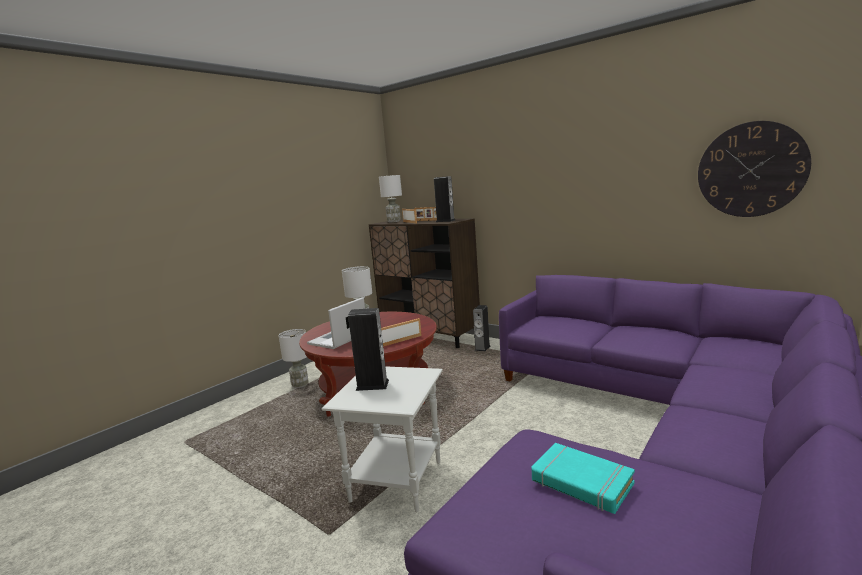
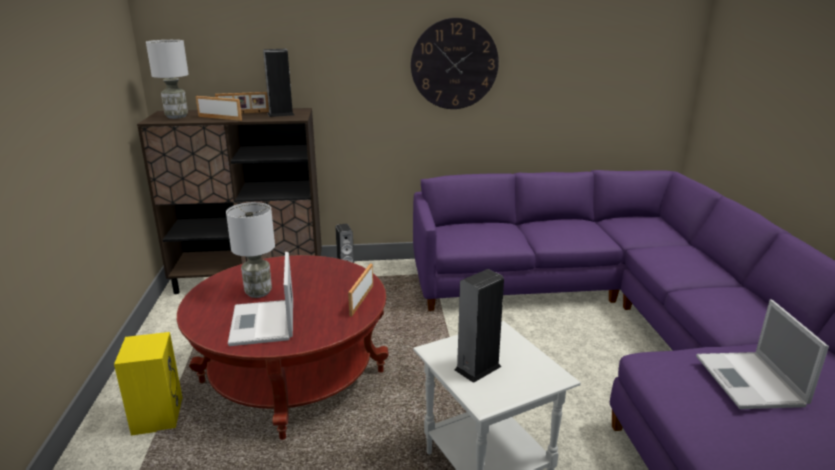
camera: 45 degrees left, 10 degrees up
(300, 385) = (156, 415): white table lamp -> yellow speaker
(581, 483) = (750, 381): turquoise book -> laptop
(751, 170) = (618, 61): wall clock -> wall clock (454, 64)

